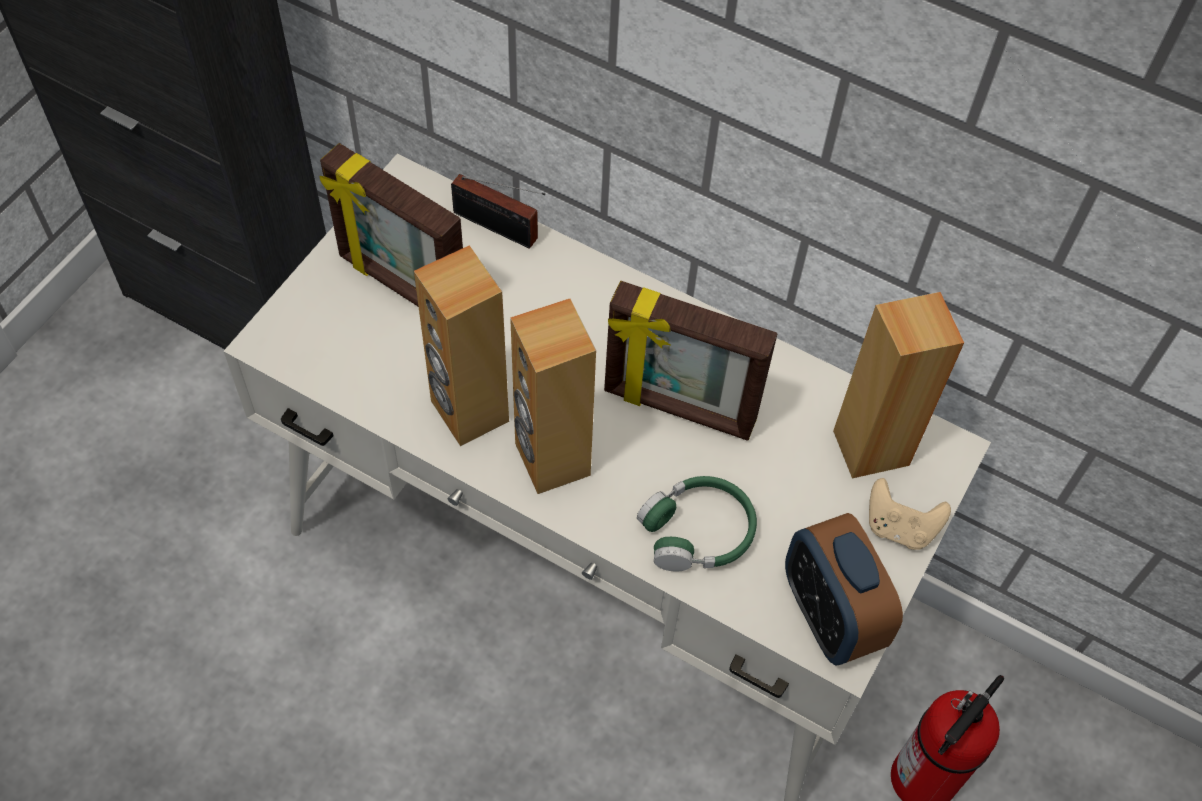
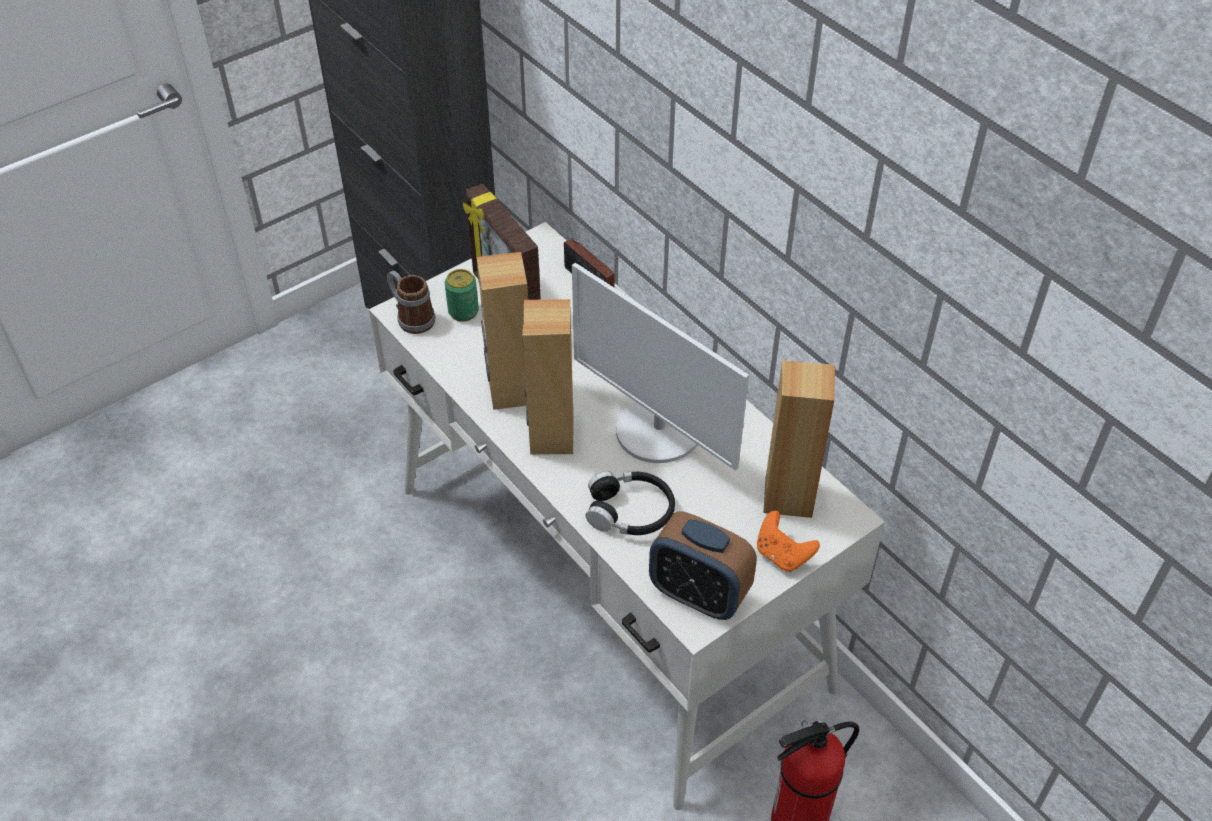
camera: 25 degrees right, 10 degrees down
(288, 346) = (411, 317): none -> mug
(353, 316) = (463, 312): none -> can
(678, 408) = (658, 431): picture frame -> monitor
(697, 532) = (630, 512): green headphones -> black headphones
(830, 615) = (698, 594): alarm clock -> alarm clock turned 60 degrees counterclockwise
(899, 527) = (782, 555): beige game controller -> orange game controller

